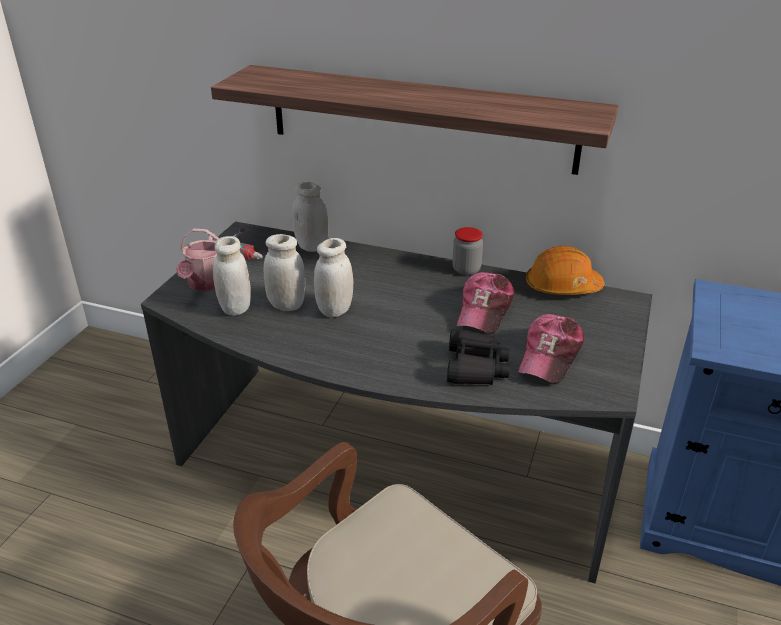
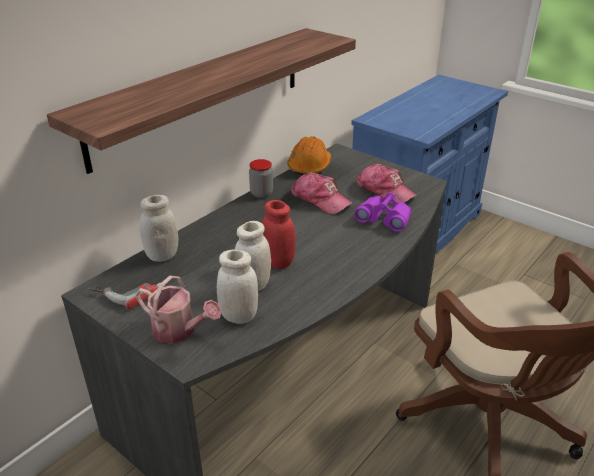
camera: 70 degrees left, 0 degrees up
(335, 310) = (278, 262): white jar -> red jar
(475, 367) = (384, 219): black binoculars -> purple binoculars

